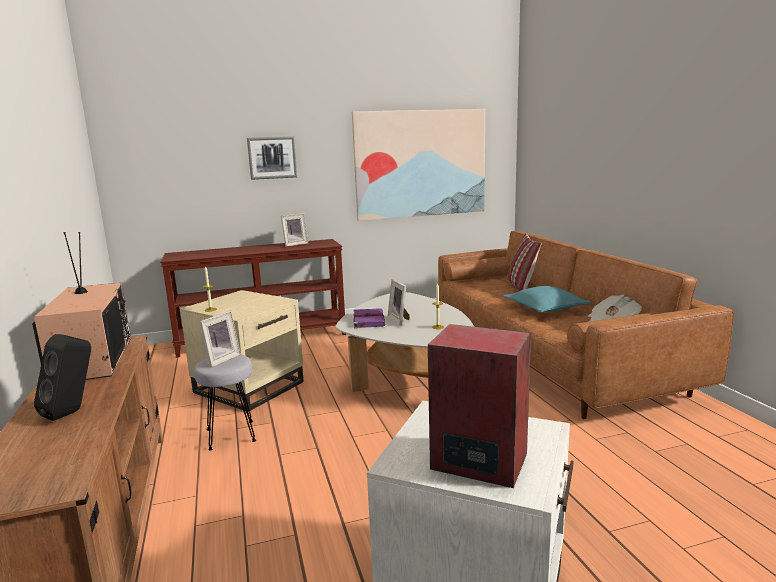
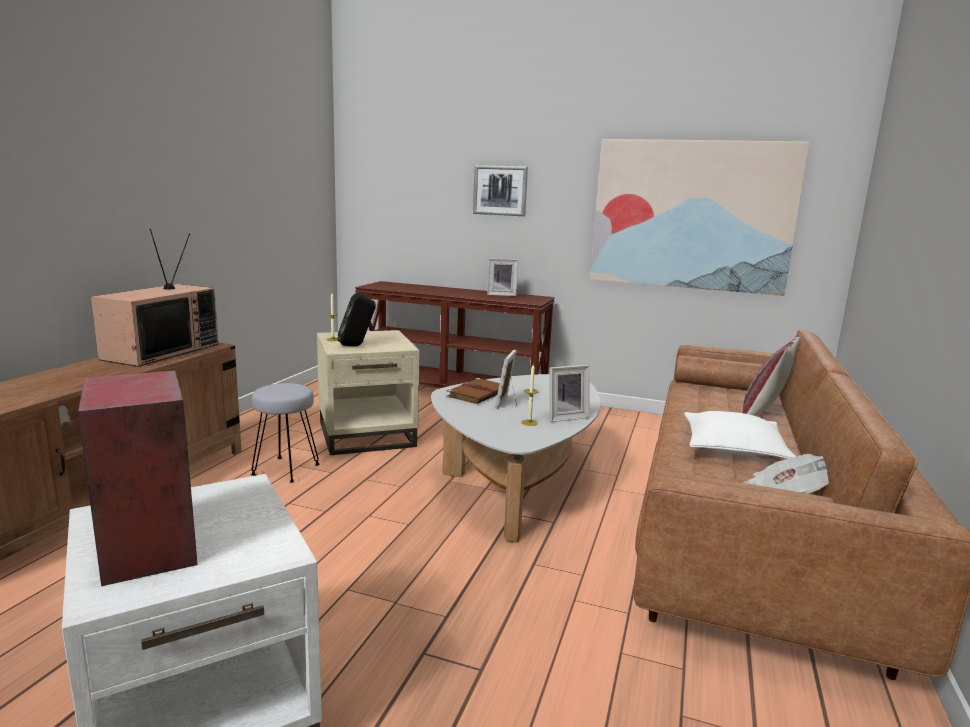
camera: 35 degrees right, 0 degrees up
(72, 412) = (58, 382): black speaker -> black speaker (357, 345)
(220, 359) = (285, 387): picture frame -> picture frame (565, 417)
(368, 320) = (478, 393): purple book -> brown book
(545, 308) = (733, 448): turquoise pillow -> white pillow

